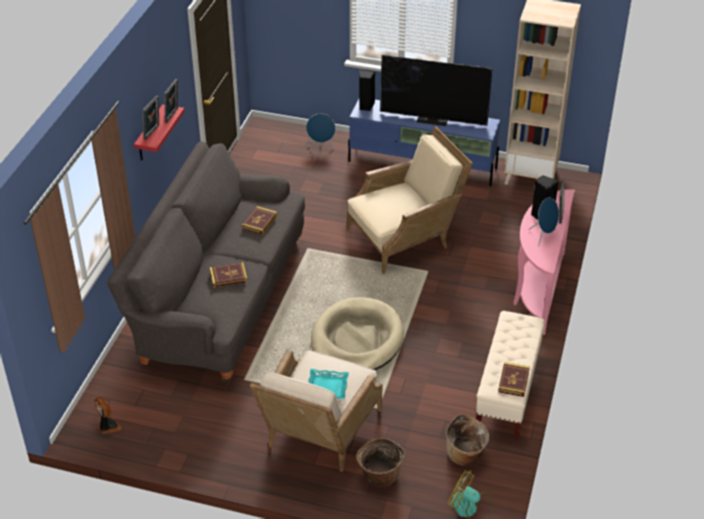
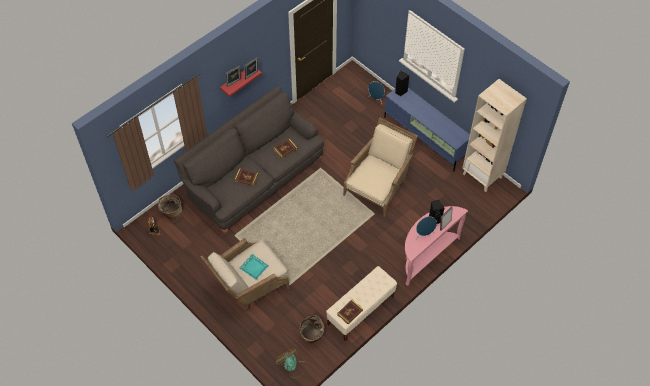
camera: 30 degrees right, 15 degrees up
(357, 340) = (306, 239): beige dog bed -> none
(379, 476) = (261, 325): basket -> basket (171, 212)
(405, 237) = (378, 185): beige armchair -> beige armchair turned 60 degrees counterclockwise
(433, 119) = (432, 118): television -> none

